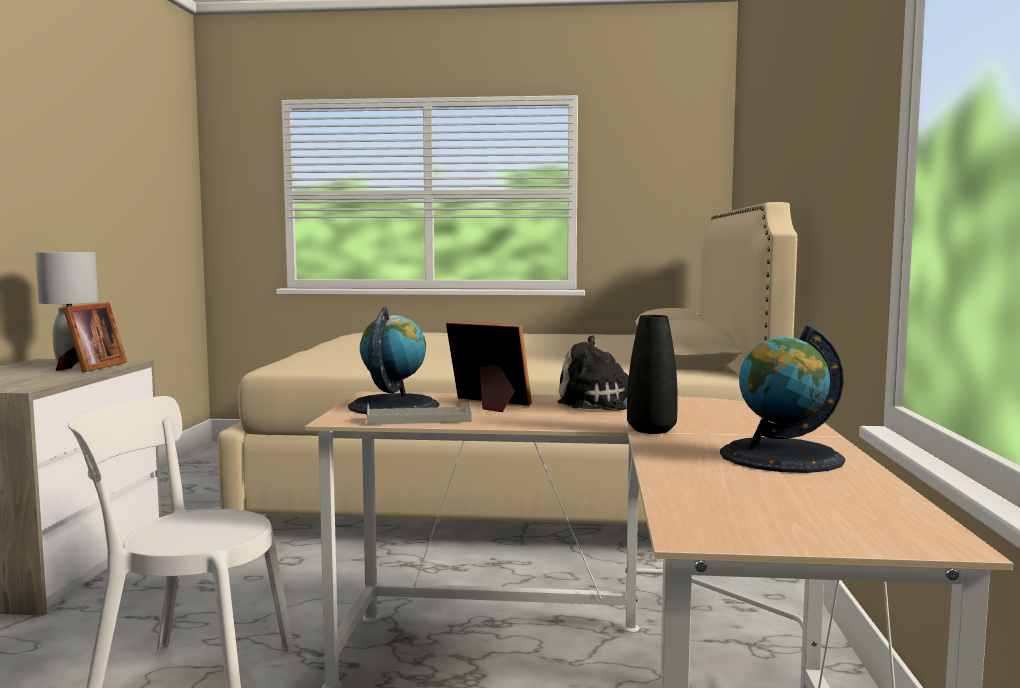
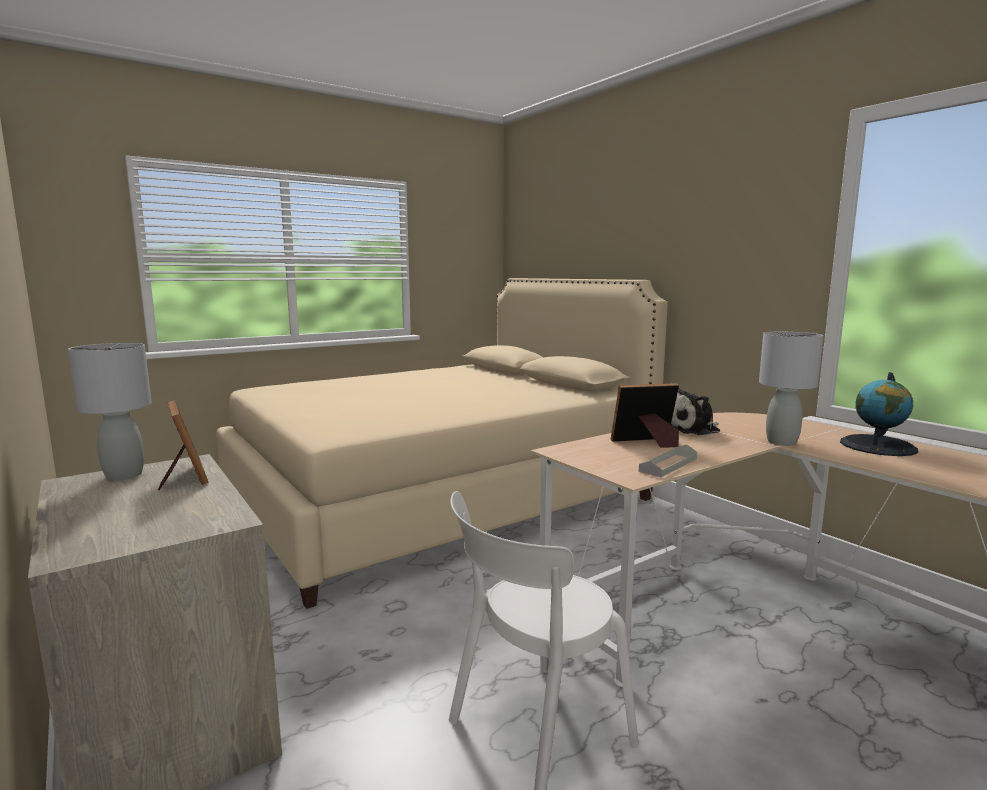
camera: 40 degrees left, 5 degrees up
(393, 406) = (608, 457): globe -> none
(651, 430) = (781, 442): black vase -> grey table lamp

